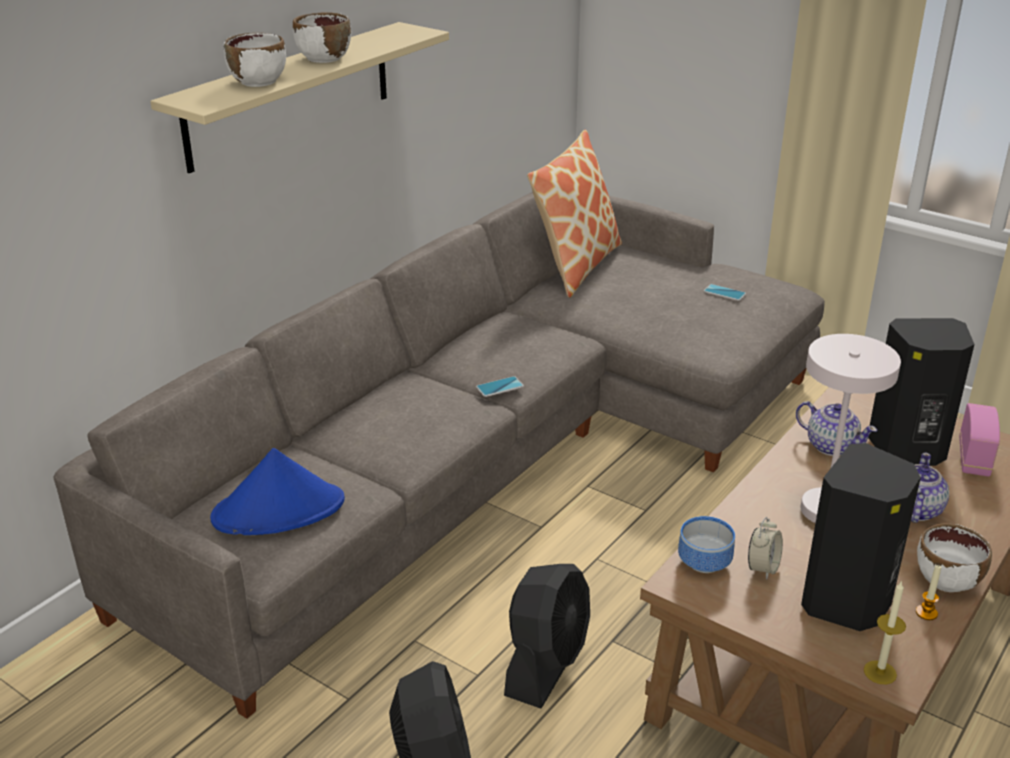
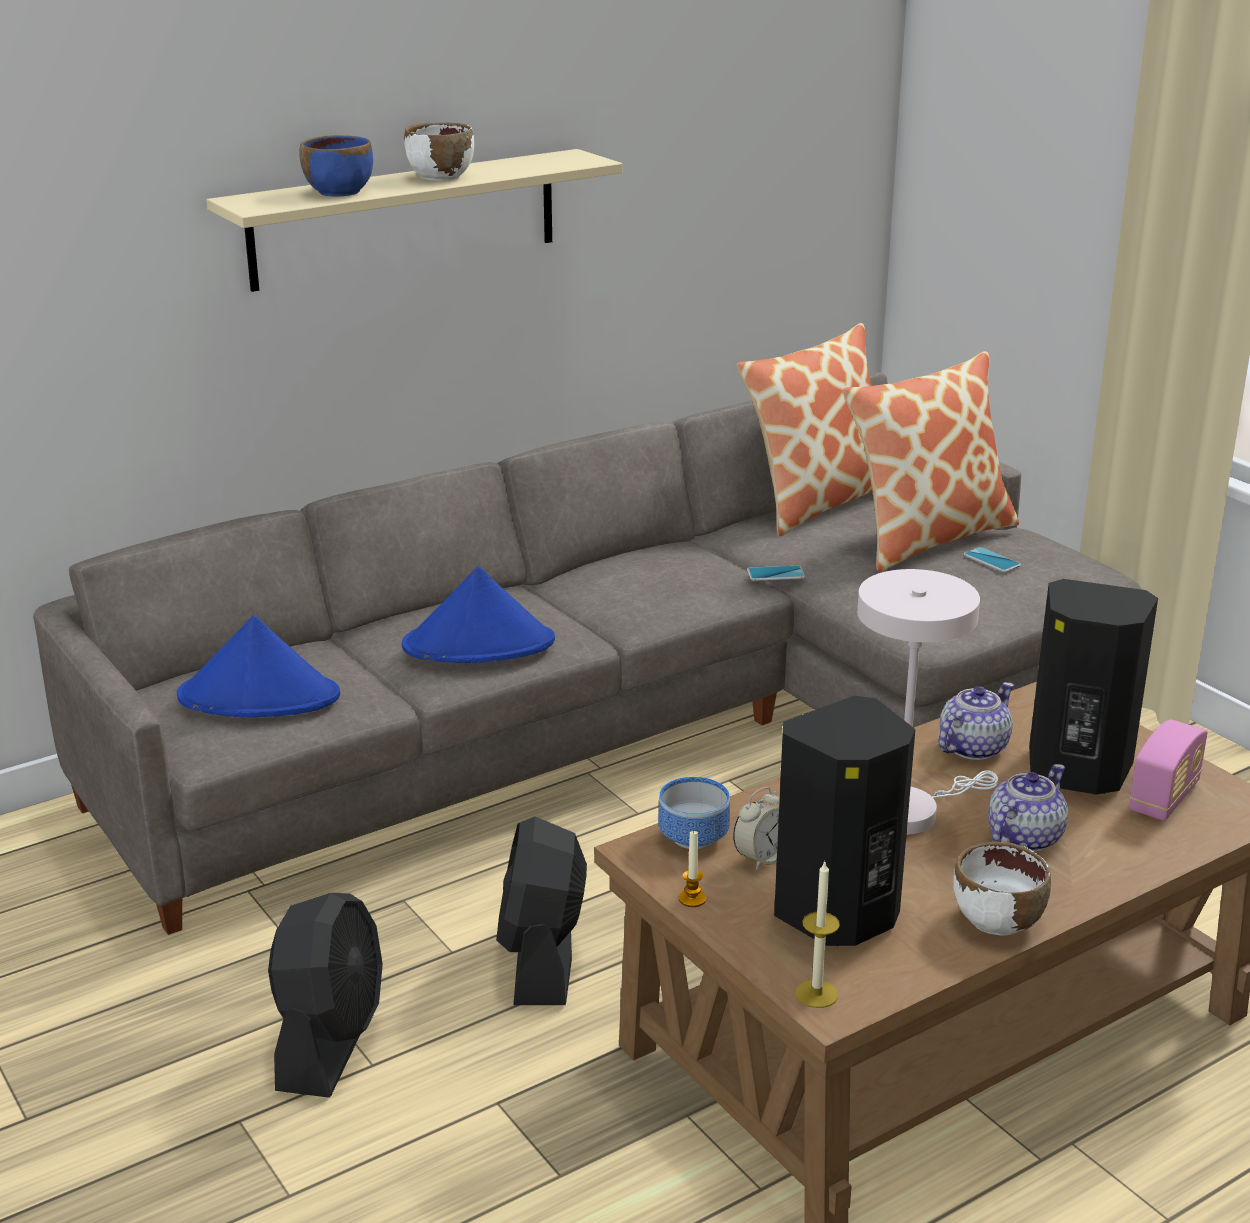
camera: 20 degrees right, 5 degrees down
(258, 81) = (339, 192): white bowl -> blue bowl
(419, 428) = (479, 644): none -> blue hat
(499, 387) = (612, 620): phone -> phone (775, 574)
(547, 663) = (542, 959): black fan -> black fan turned 135 degrees clockwise
(669, 282) = (927, 537): none -> pillow
(831, 446) = (972, 748): teapot -> teapot turned 105 degrees counterclockwise
(926, 613) = (935, 948): candle -> candle (692, 899)

